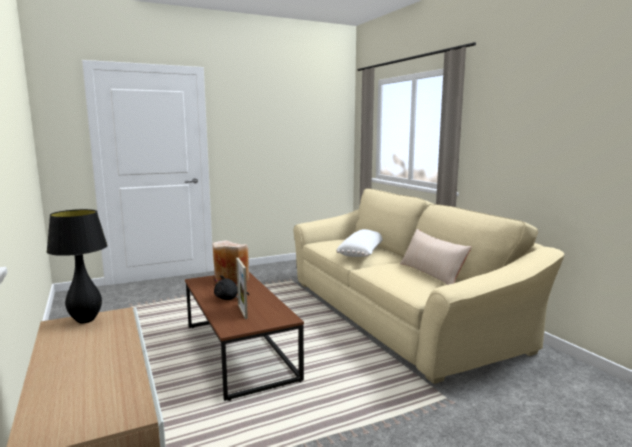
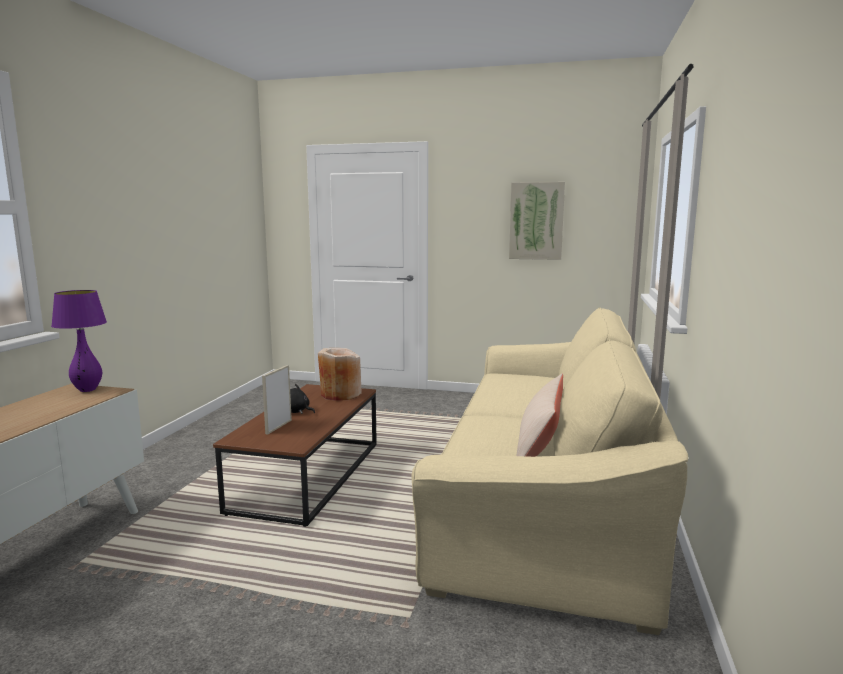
camera: 40 degrees right, 0 degrees up
(85, 320) = (87, 390): black table lamp -> purple table lamp
(288, 132) = (536, 221): none -> picture
(363, 253) = (520, 398): white pillow -> none

